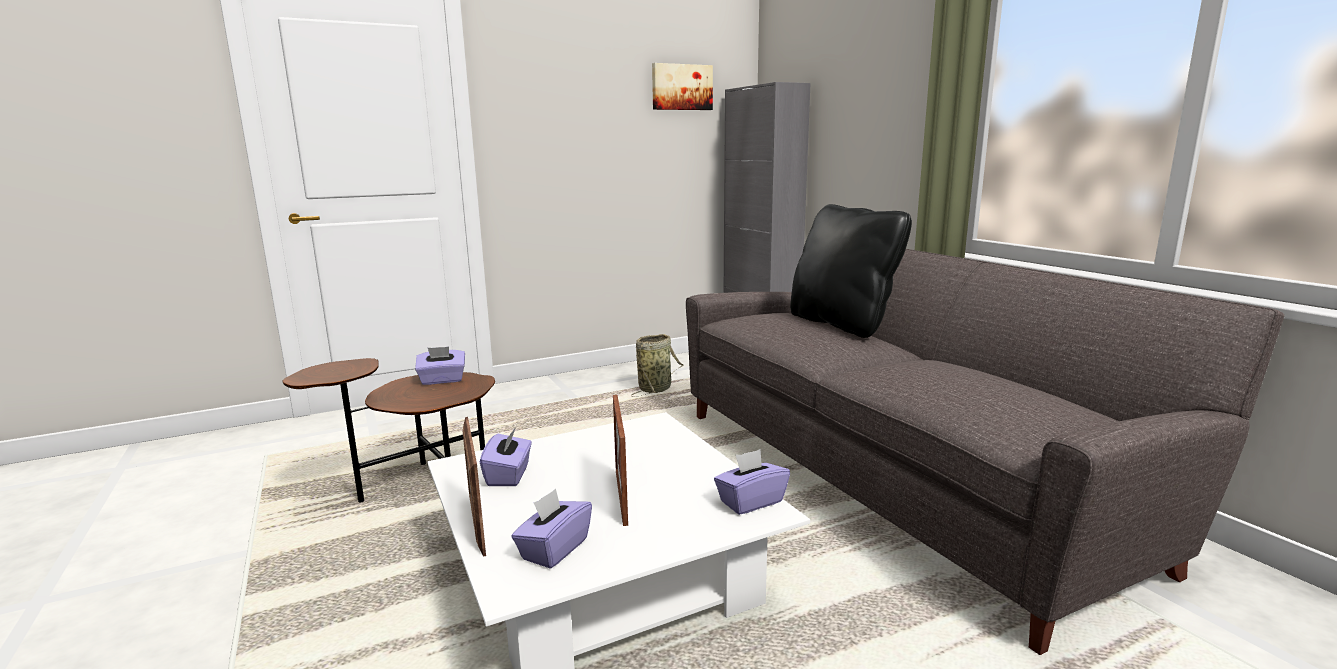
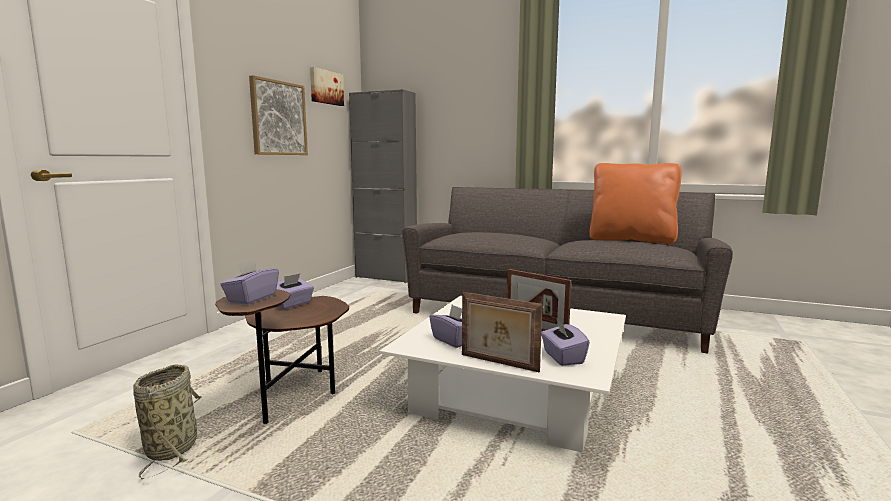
camera: 40 degrees left, 5 degrees down
(593, 138) = (278, 118): none -> picture
(656, 388) = (356, 305): basket -> basket (173, 447)
(750, 501) = (591, 316): purple tissue box -> purple tissue box (251, 298)
(842, 324) = (506, 232): black pillow -> none
(1016, 381) = (631, 240): none -> orange pillow

